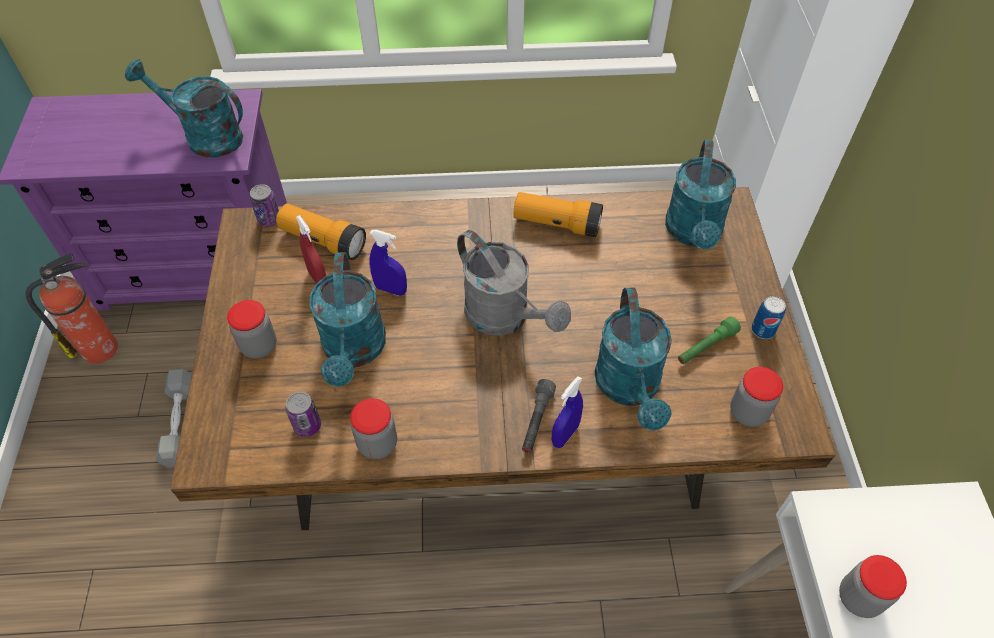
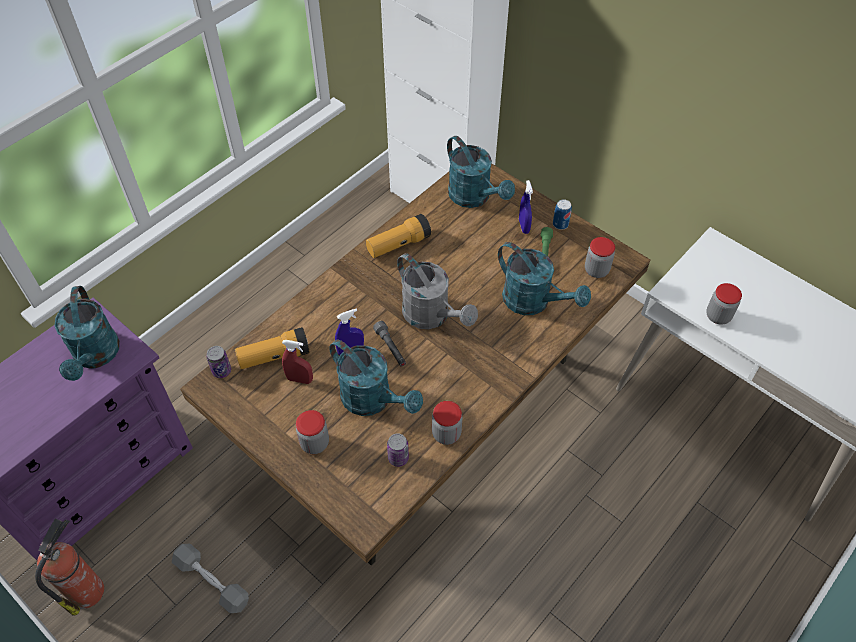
camera: 45 degrees left, 0 degrees up
(205, 136) = (95, 356): turquoise watering can -> turquoise watering can turned 75 degrees counterclockwise
(505, 317) = (432, 316): grey watering can -> grey watering can turned 45 degrees clockwise
(536, 421) = (509, 355): grey flashlight -> grey flashlight (391, 348)
(565, 434) = (530, 349): blue spray bottle -> blue spray bottle (524, 226)

